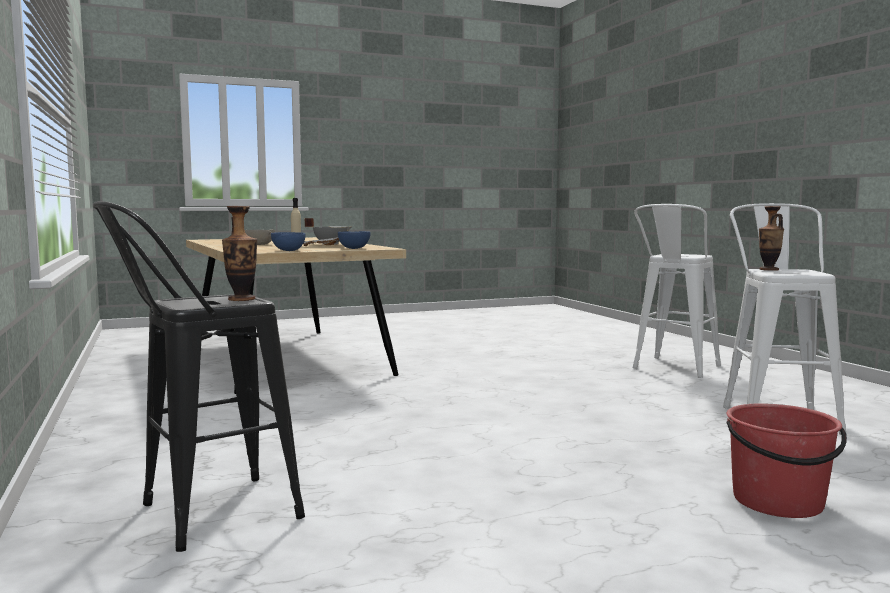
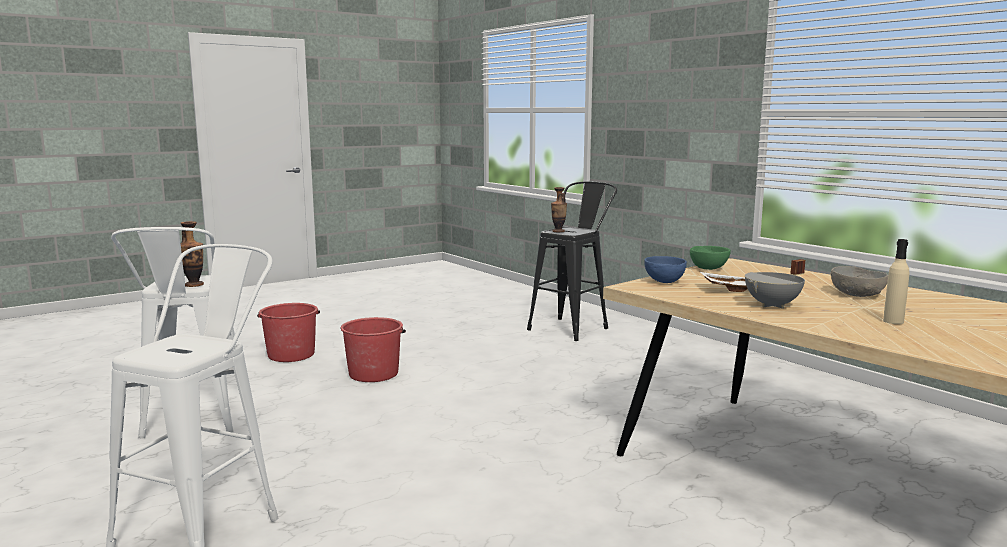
camera: 165 degrees right, 5 degrees up
(288, 251) = (708, 269): blue bowl -> green bowl
(608, 453) = (373, 374): none -> red bucket

